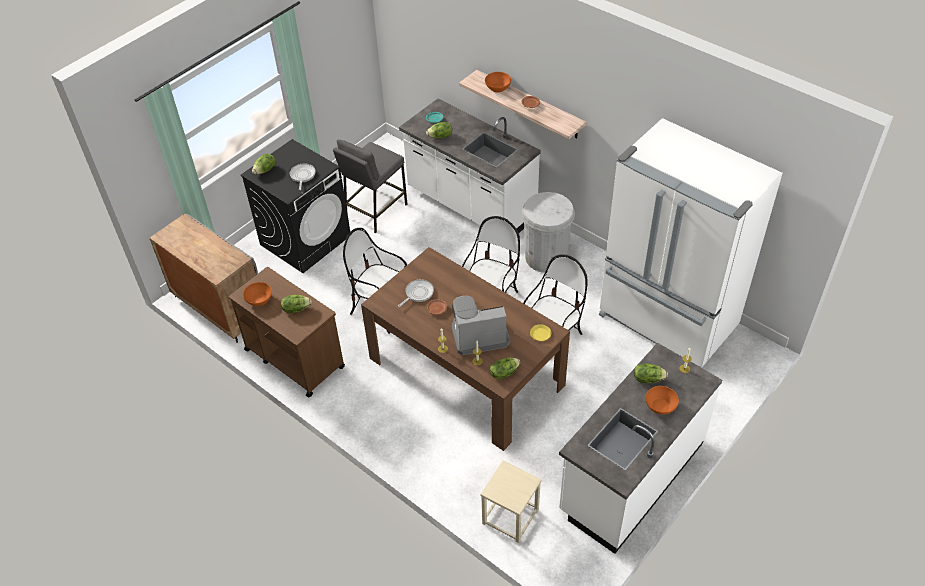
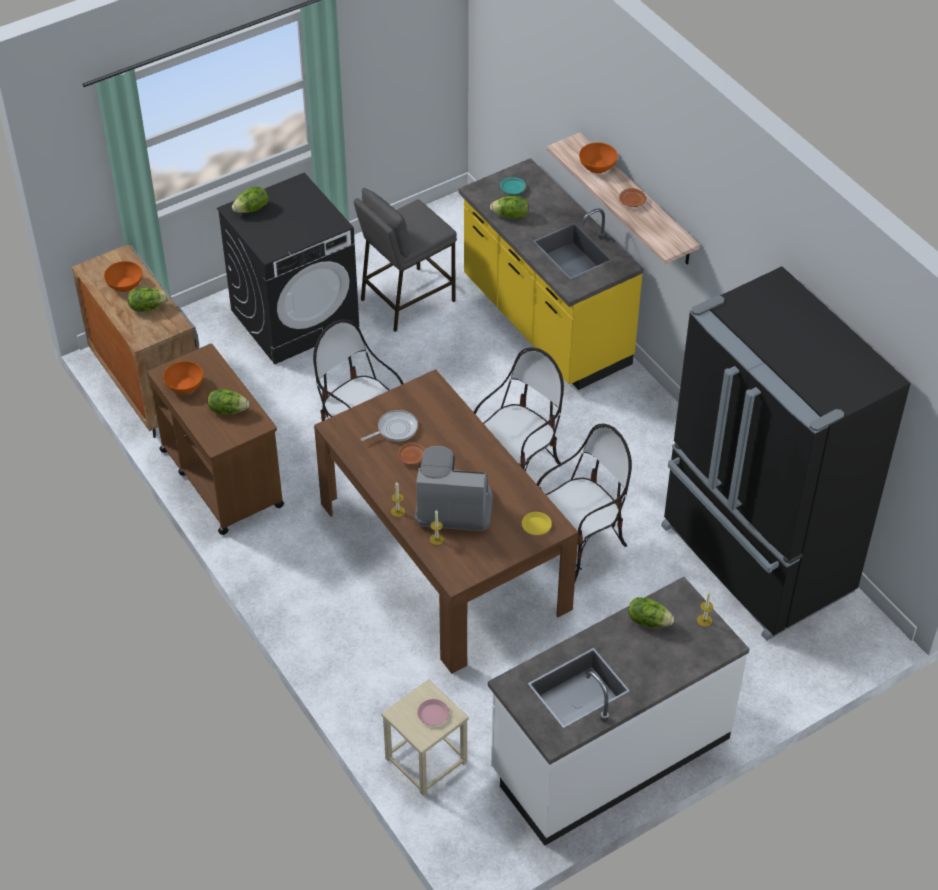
camera: 15 degrees right, 0 degrees up
(302, 176) = (298, 229): frying pan -> none
(470, 205) = (544, 323): white counter -> yellow counter
(504, 373) = (465, 564): lettuce -> lettuce (148, 307)
(516, 484) = (433, 714): none -> pink plate
(546, 257) = (621, 425): white trash can -> none
(660, 406) = (648, 660): orange bowl -> orange bowl (125, 285)
(666, 322) = (754, 561): white fridge -> black fridge

